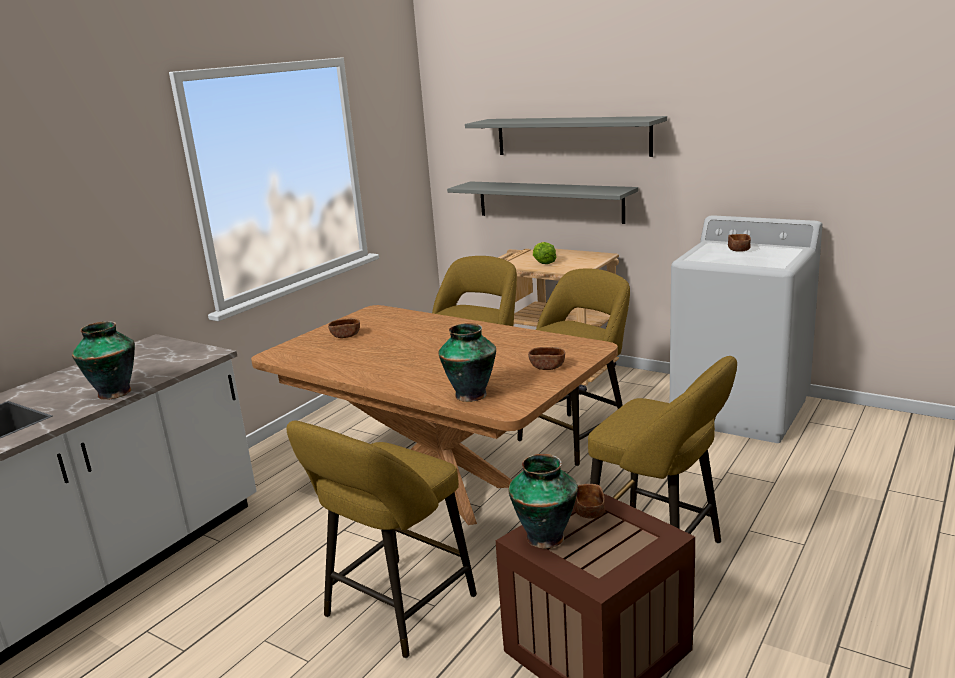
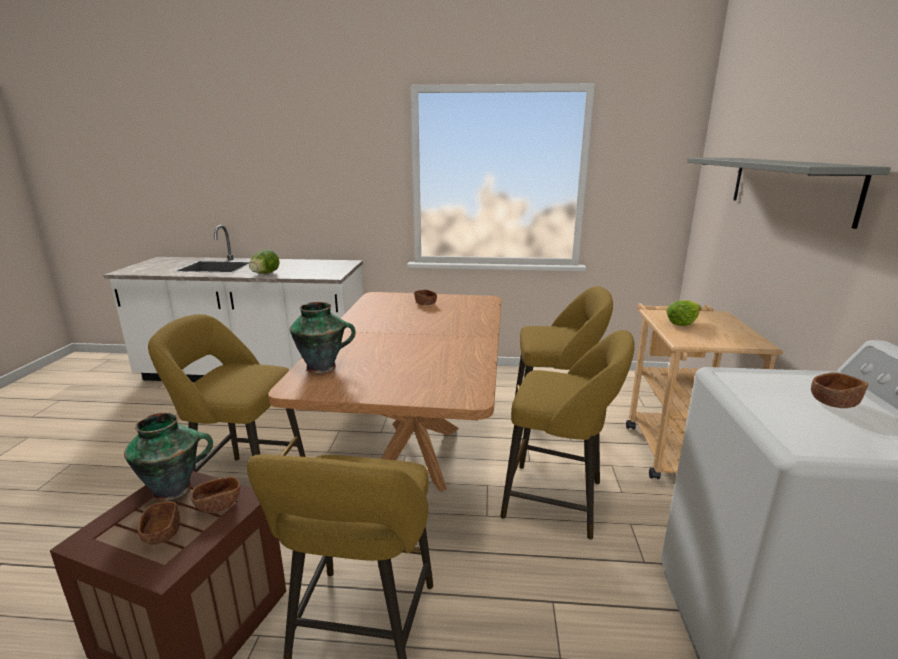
camera: 60 degrees right, 0 degrees up
(114, 392) = (264, 274): vase -> lettuce
(547, 367) = (400, 385): brown bowl -> brown bowl (162, 533)
(549, 201) = (752, 263): grey shelf -> none

